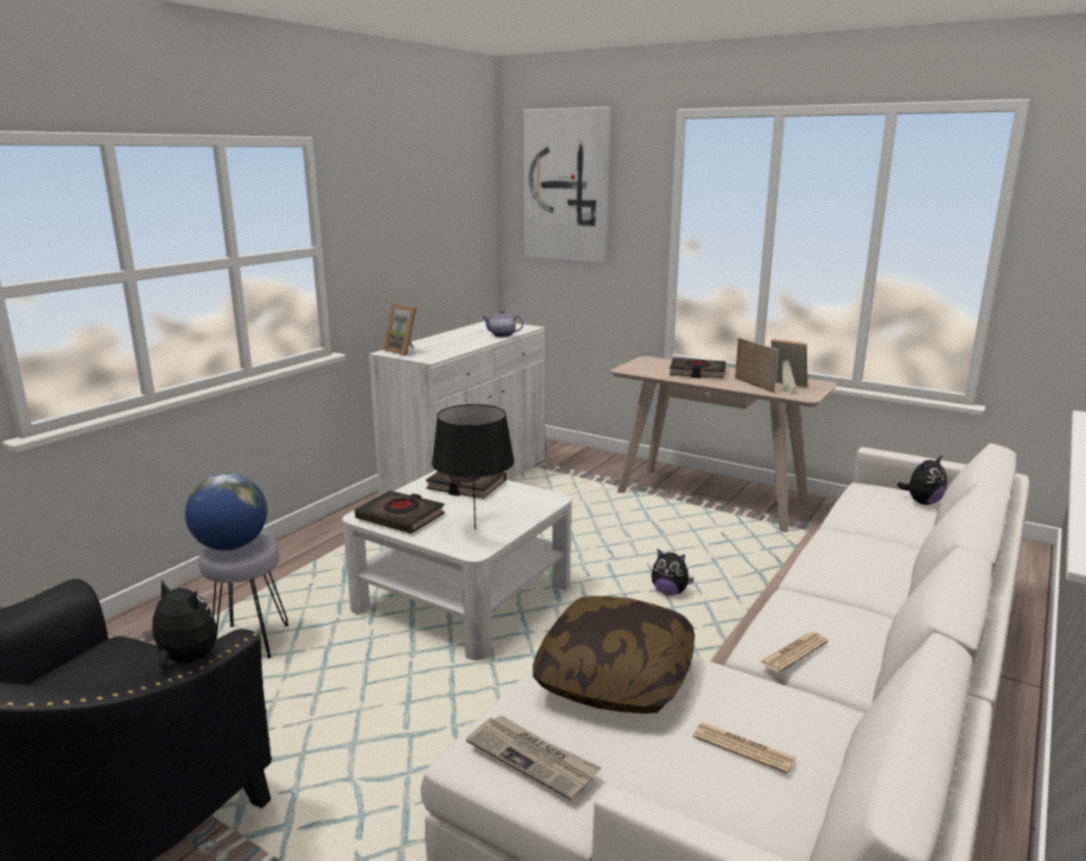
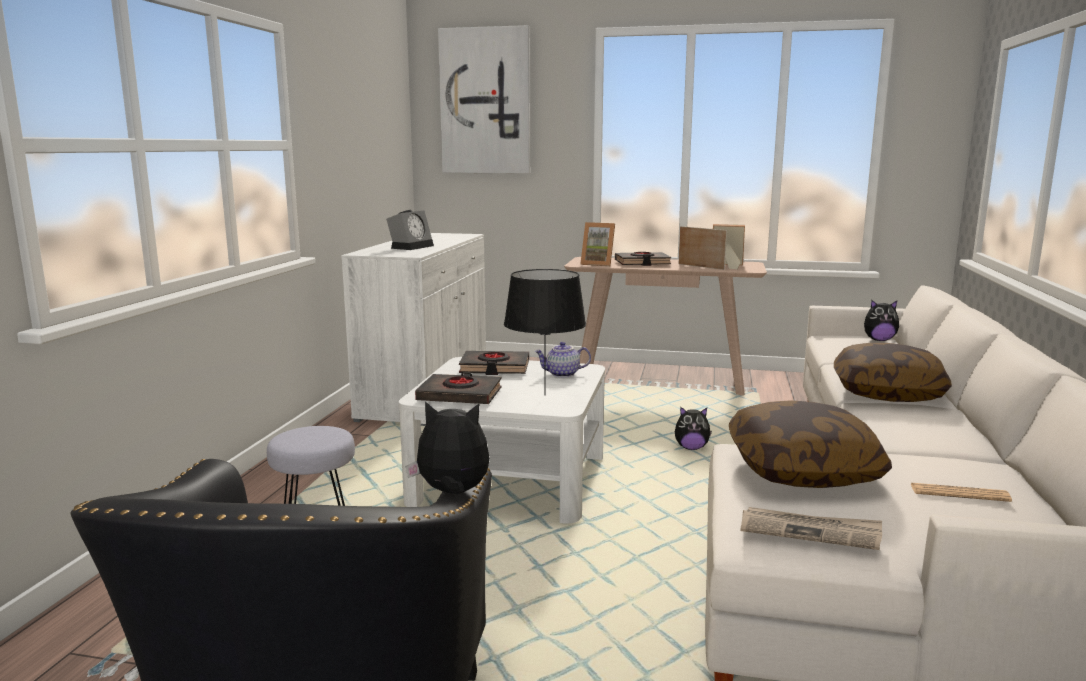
camera: 20 degrees left, 5 degrees down
(231, 546) = (302, 437): globe -> none
(404, 351) = (376, 252): picture frame -> picture frame (598, 264)
(446, 345) = (411, 247): none -> alarm clock
(502, 335) = (454, 239): teapot -> teapot (562, 374)
(794, 653) = (914, 434): newspaper -> none
(840, 585) = (887, 393): none -> pillow
(922, 502) = (879, 340): plush toy -> plush toy turned 60 degrees clockwise

